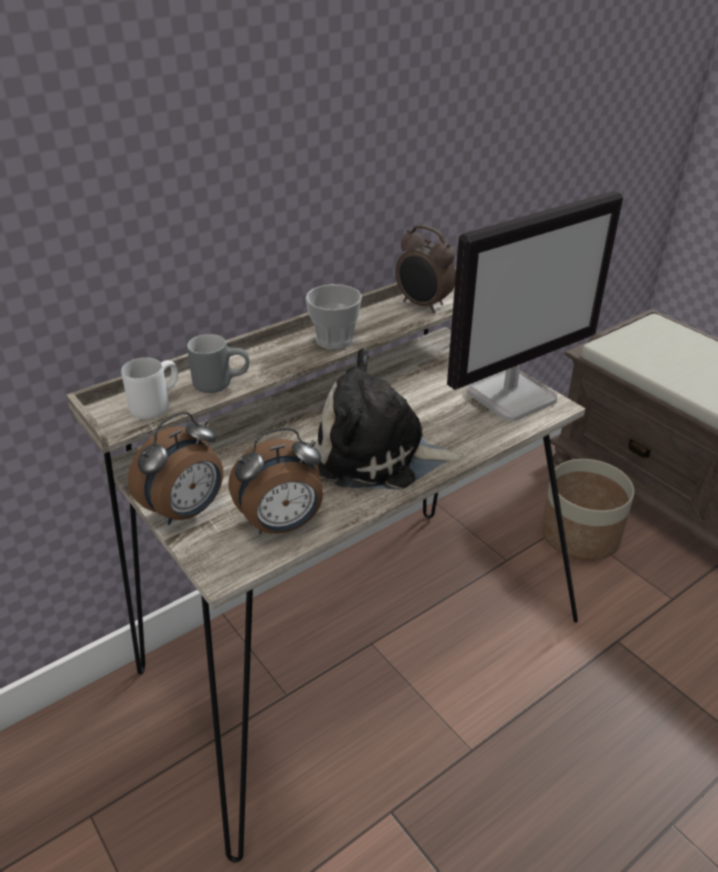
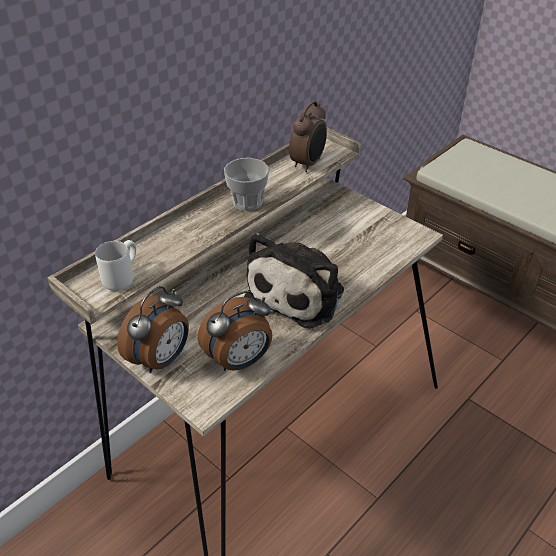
camera: 10 degrees left, 5 degrees up
(221, 383) = (168, 250): grey mug -> none
(380, 455) = (298, 292): plush toy -> plush toy turned 60 degrees counterclockwise
(423, 305) = (308, 164): alarm clock -> alarm clock turned 90 degrees counterclockwise
(512, 395) = (386, 230): monitor -> none
(580, 535) = (428, 319): planter -> none

